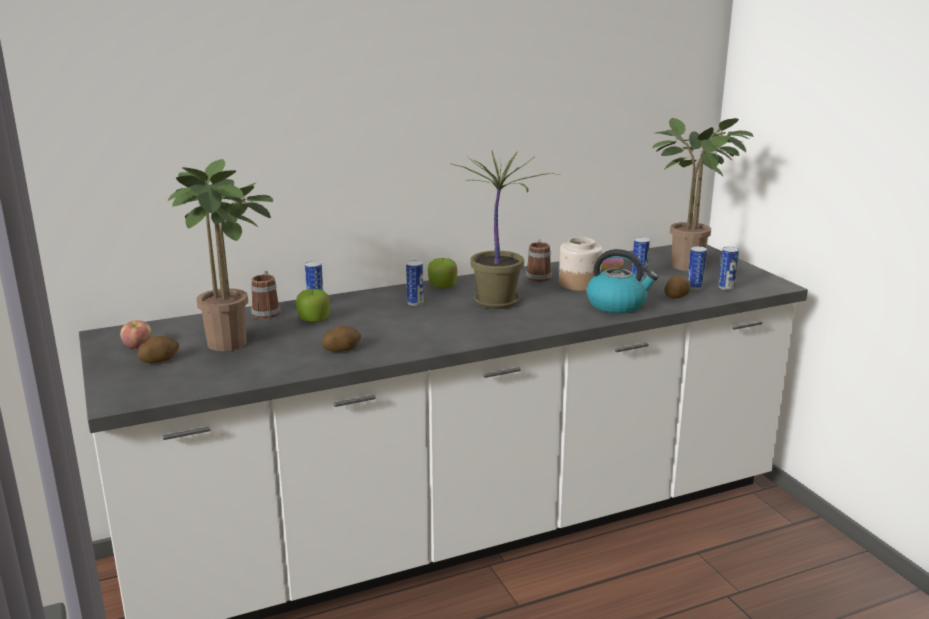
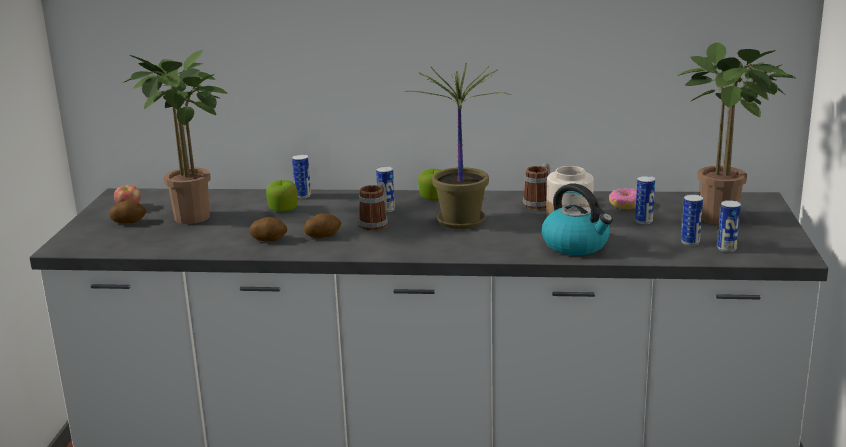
camera: 30 degrees right, 0 degrees up
(266, 311) = (256, 196): mug -> mug (376, 223)
(676, 296) = (654, 248): potato -> potato (323, 235)

